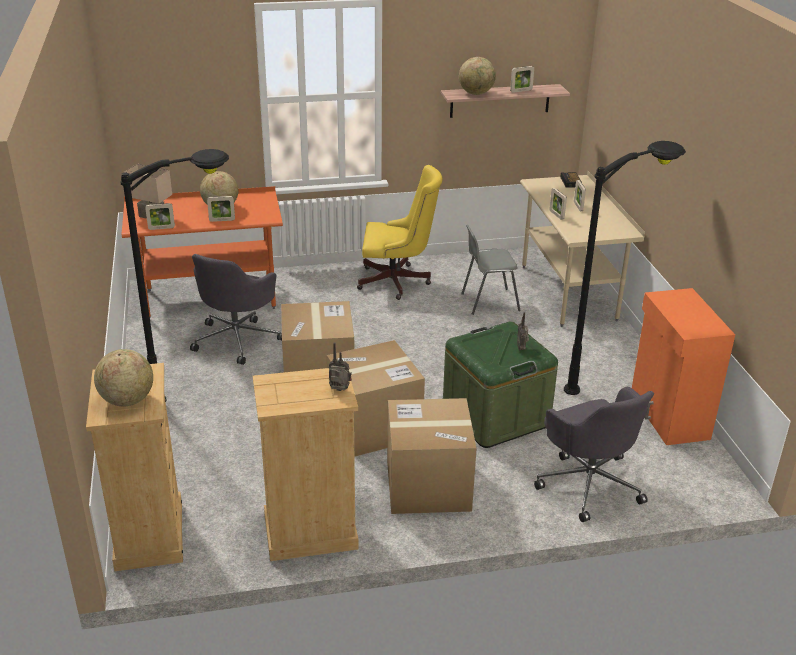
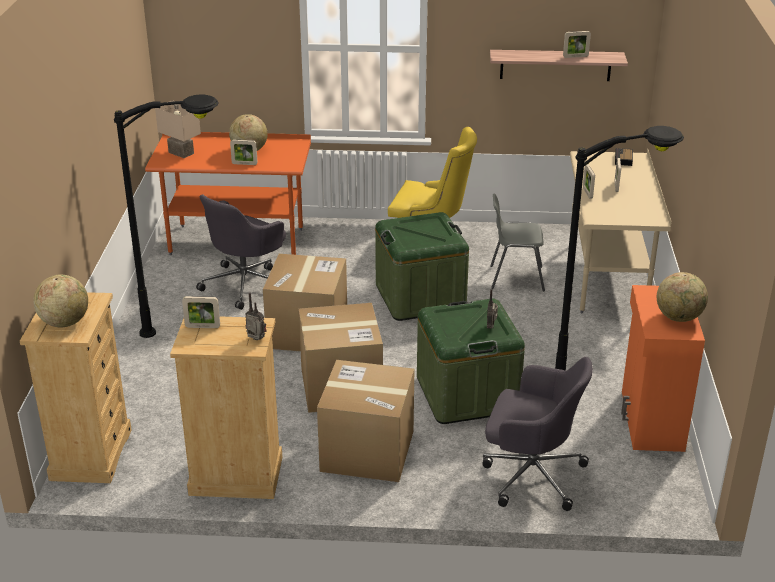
camera: 15 degrees right, 0 degrees up
(161, 228) = (184, 166): picture frame -> picture frame (202, 327)
(410, 330) = (420, 297): none -> green storage box
(476, 93) = (525, 56): globe -> globe (679, 317)
(588, 483) = (531, 474): grey office chair -> grey office chair turned 60 degrees counterclockwise

